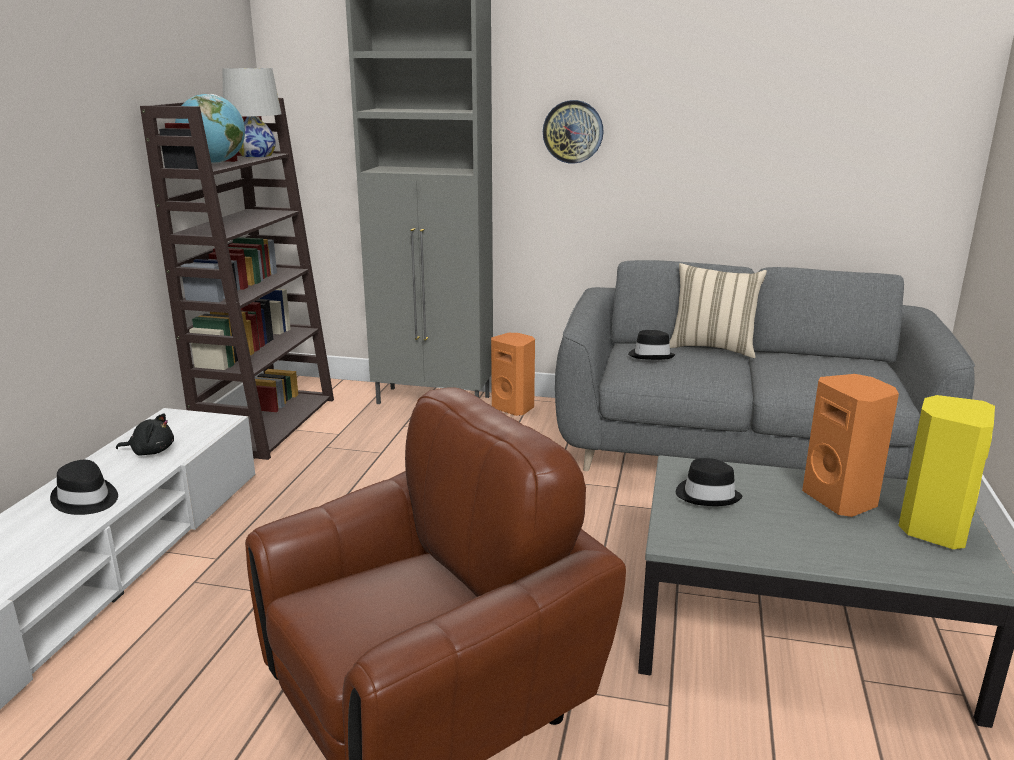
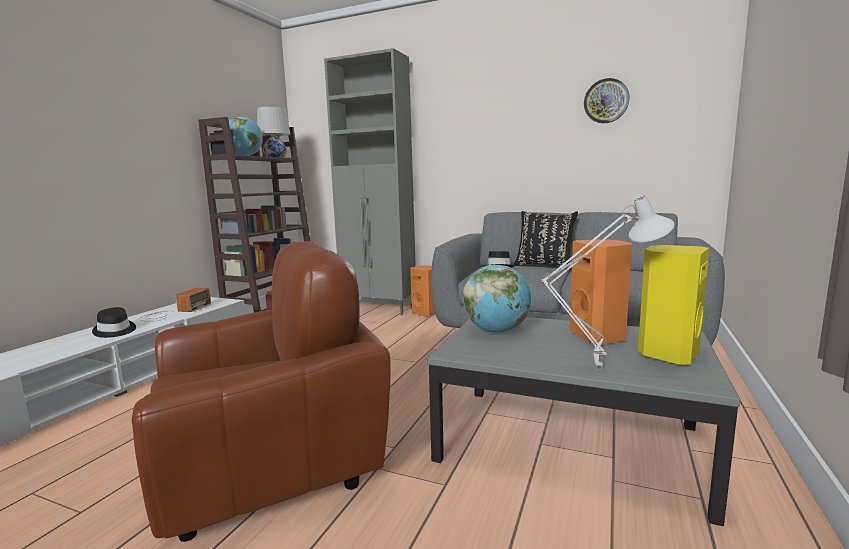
camera: 10 degrees right, 10 degrees down
(151, 451) = (173, 312): black plush toy -> radio
(573, 131) = (459, 139): wall clock -> wall clock (606, 101)
(707, 495) = (496, 331): black hat -> globe
(712, 348) = (544, 266): beige pillow -> black pillow
(863, 559) = (598, 368): none -> white table lamp

